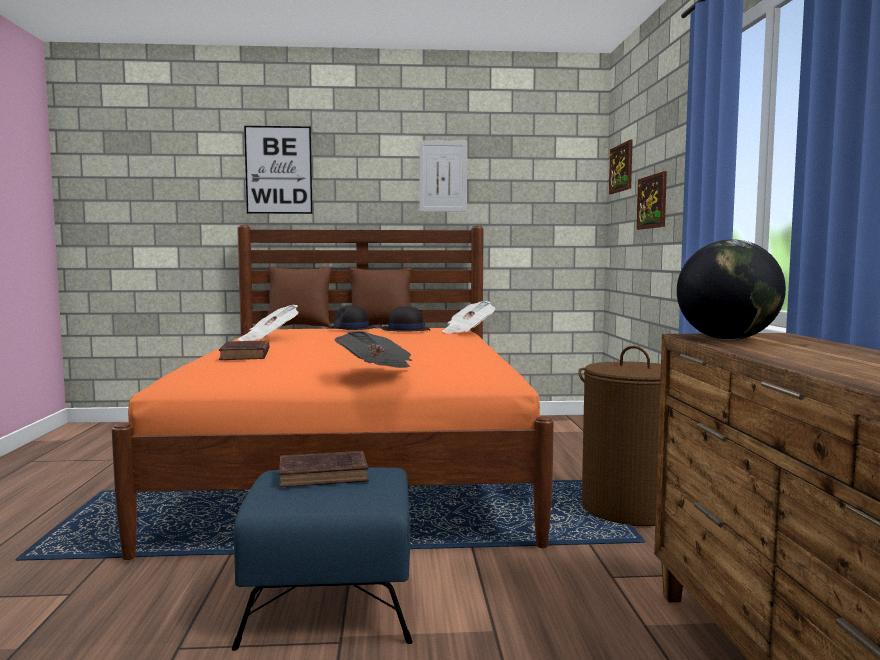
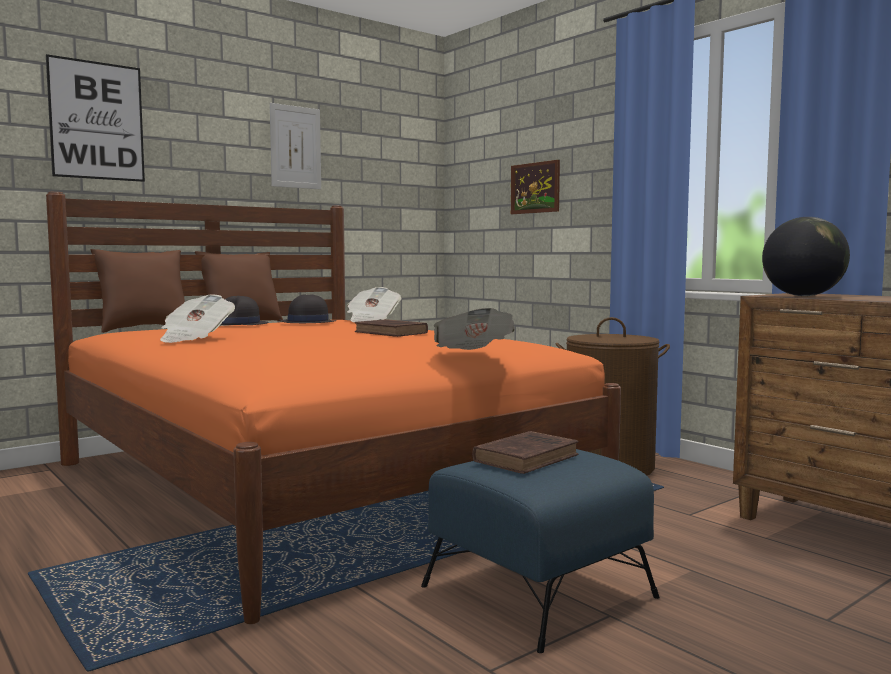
camera: 35 degrees left, 0 degrees up
(245, 355) = (262, 353): brown book -> brown book (392, 333)
(621, 168) = (475, 153): picture -> none

